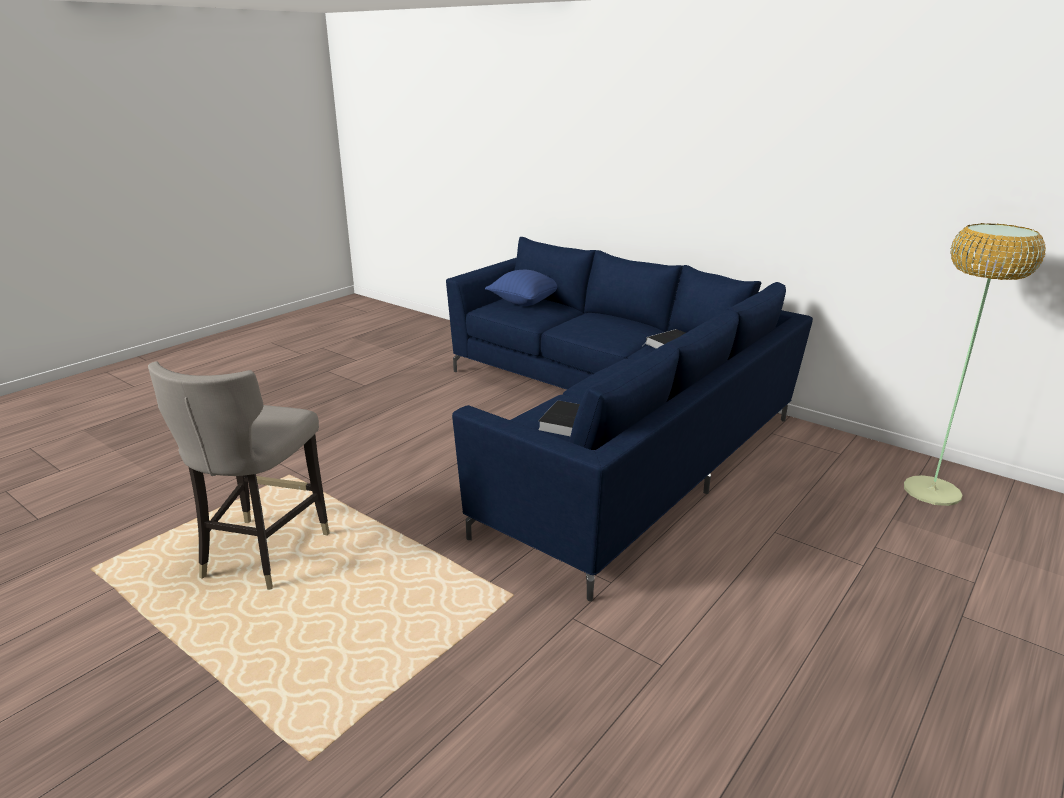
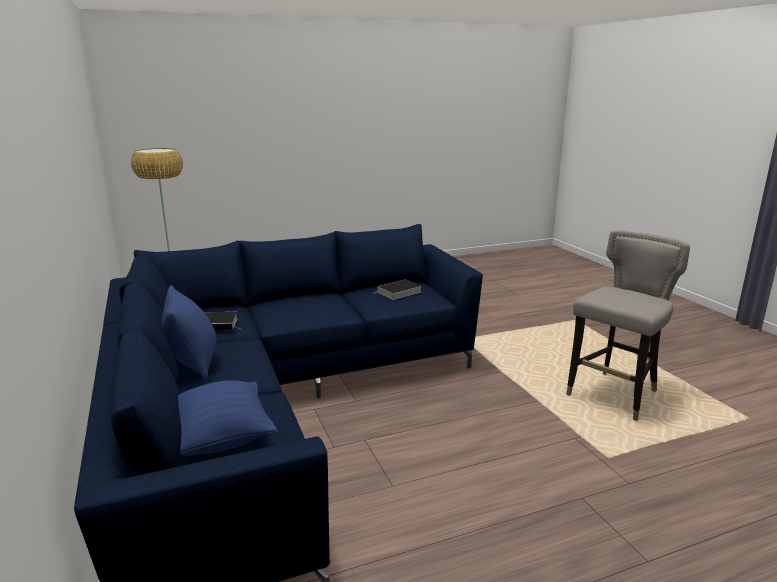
camera: 150 degrees left, 5 degrees down
(618, 322) = (193, 363): none -> blue pillow

